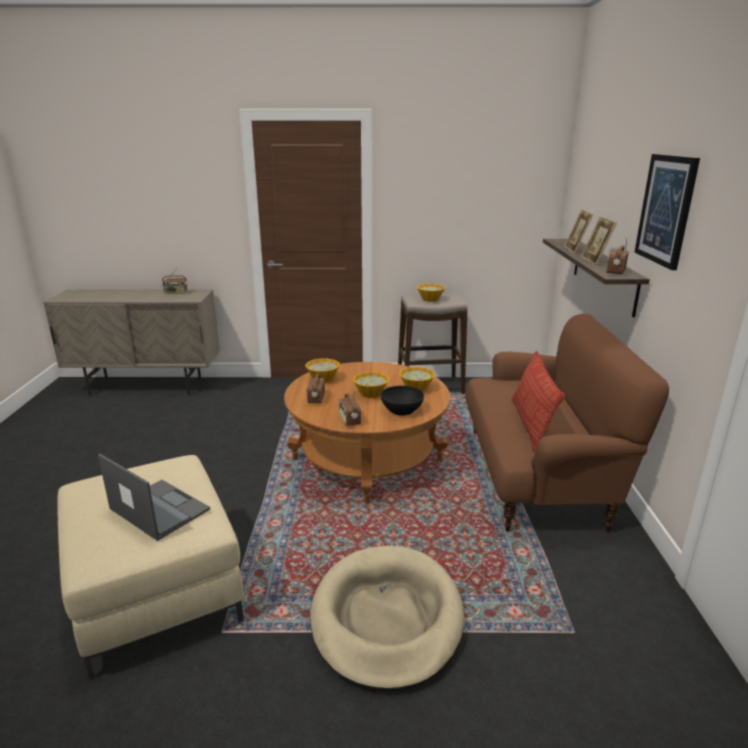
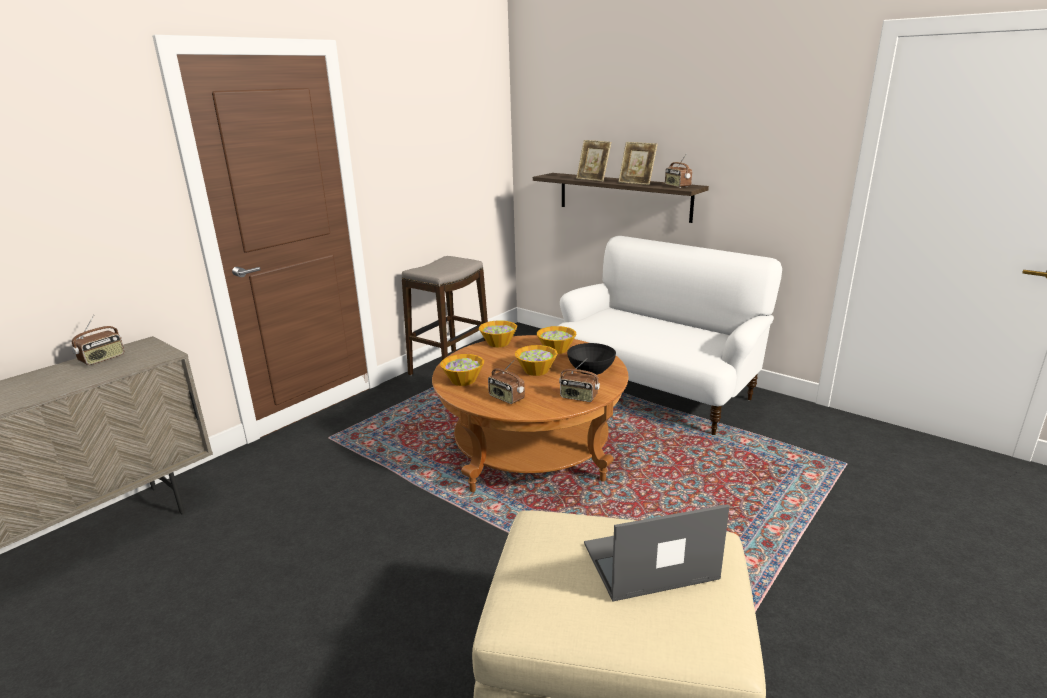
camera: 50 degrees left, 0 degrees up
(386, 618) = (777, 539): beige dog bed -> none
(430, 299) = (440, 266): bowl -> bowl (498, 343)
(531, 424) = (669, 339): pillow -> none
(537, 475) = (654, 390): brown sofa -> white sofa
(666, 210) = (719, 125): picture -> none

